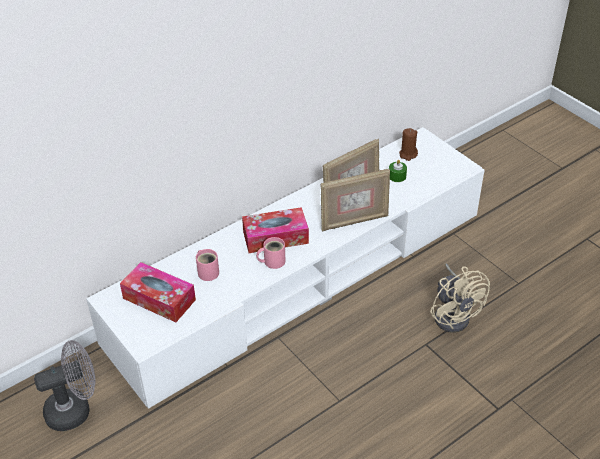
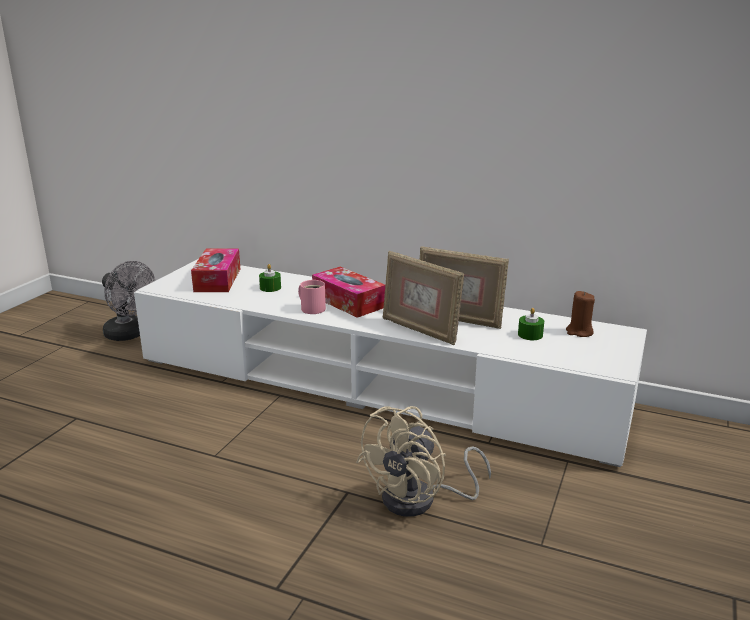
camera: 60 degrees right, 20 degrees down
(208, 271) = (270, 288): pink mug -> green candle

